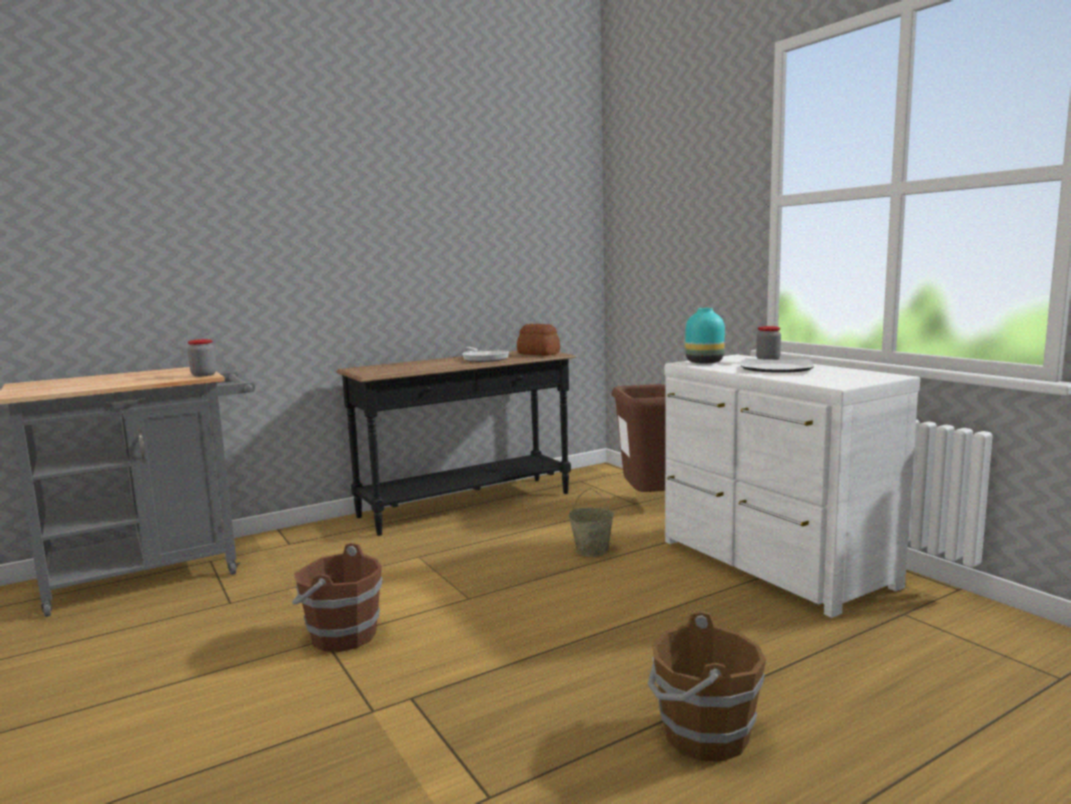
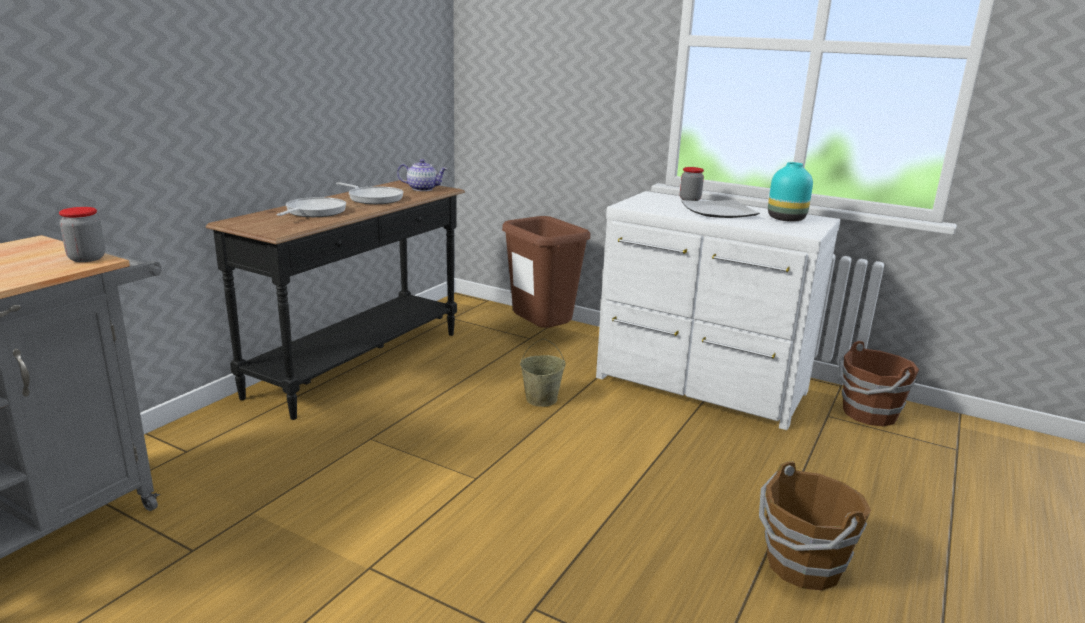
camera: 30 degrees left, 10 degrees up
(341, 636) = (384, 557): brown bucket -> brown bucket (868, 414)
(421, 365) = (313, 212): none -> frying pan
(538, 354) = (423, 189): bread -> teapot
(705, 362) = (642, 204): turquoise vase -> turquoise vase (787, 219)

